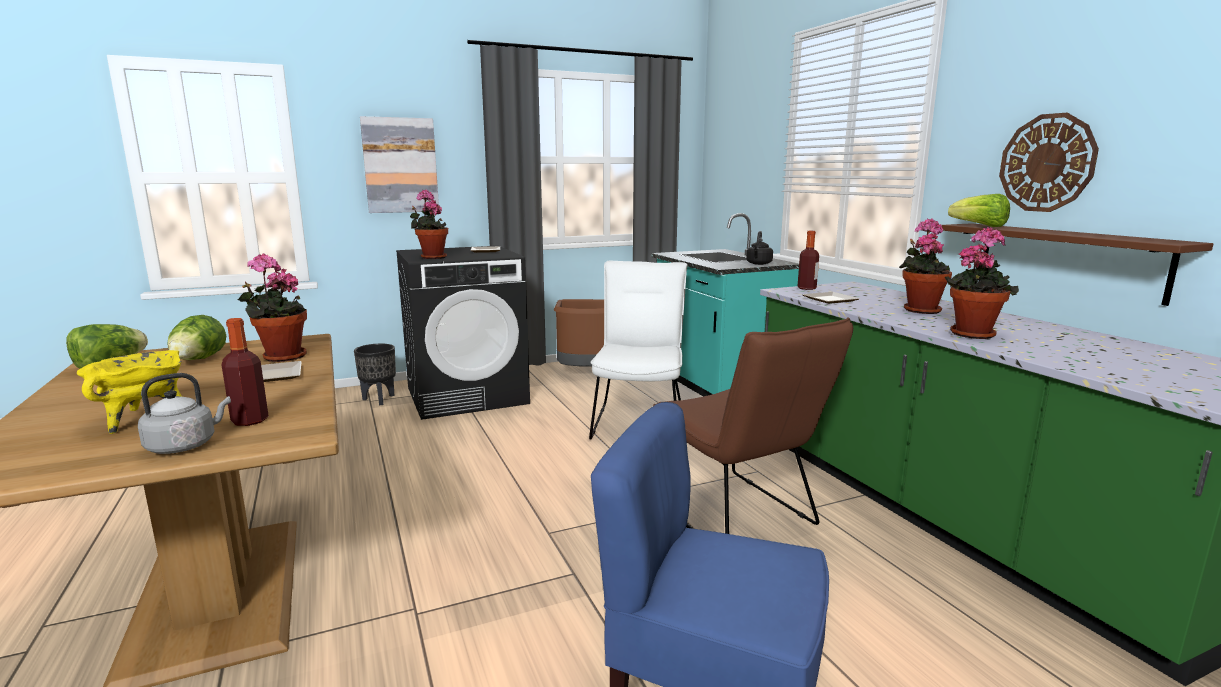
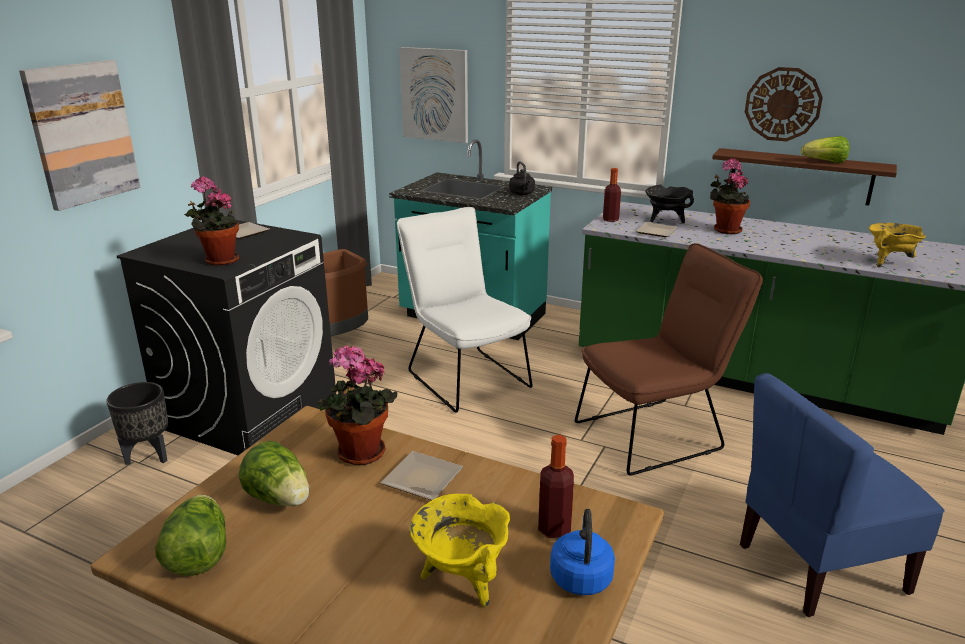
camera: 40 degrees left, 10 degrees up
(185, 445) = (581, 576): grey kettle -> blue kettle
(737, 516) = (656, 434): brown chair -> brown chair turned 45 degrees counterclockwise
(739, 179) = (435, 94): none -> picture
(867, 296) = (665, 220): none -> black cooking pot
(972, 333) = (796, 249): potted plant -> none
(979, 226) = (742, 155): lettuce -> lettuce (825, 162)
(1093, 363) = (889, 262): none -> yellow cooking pot

